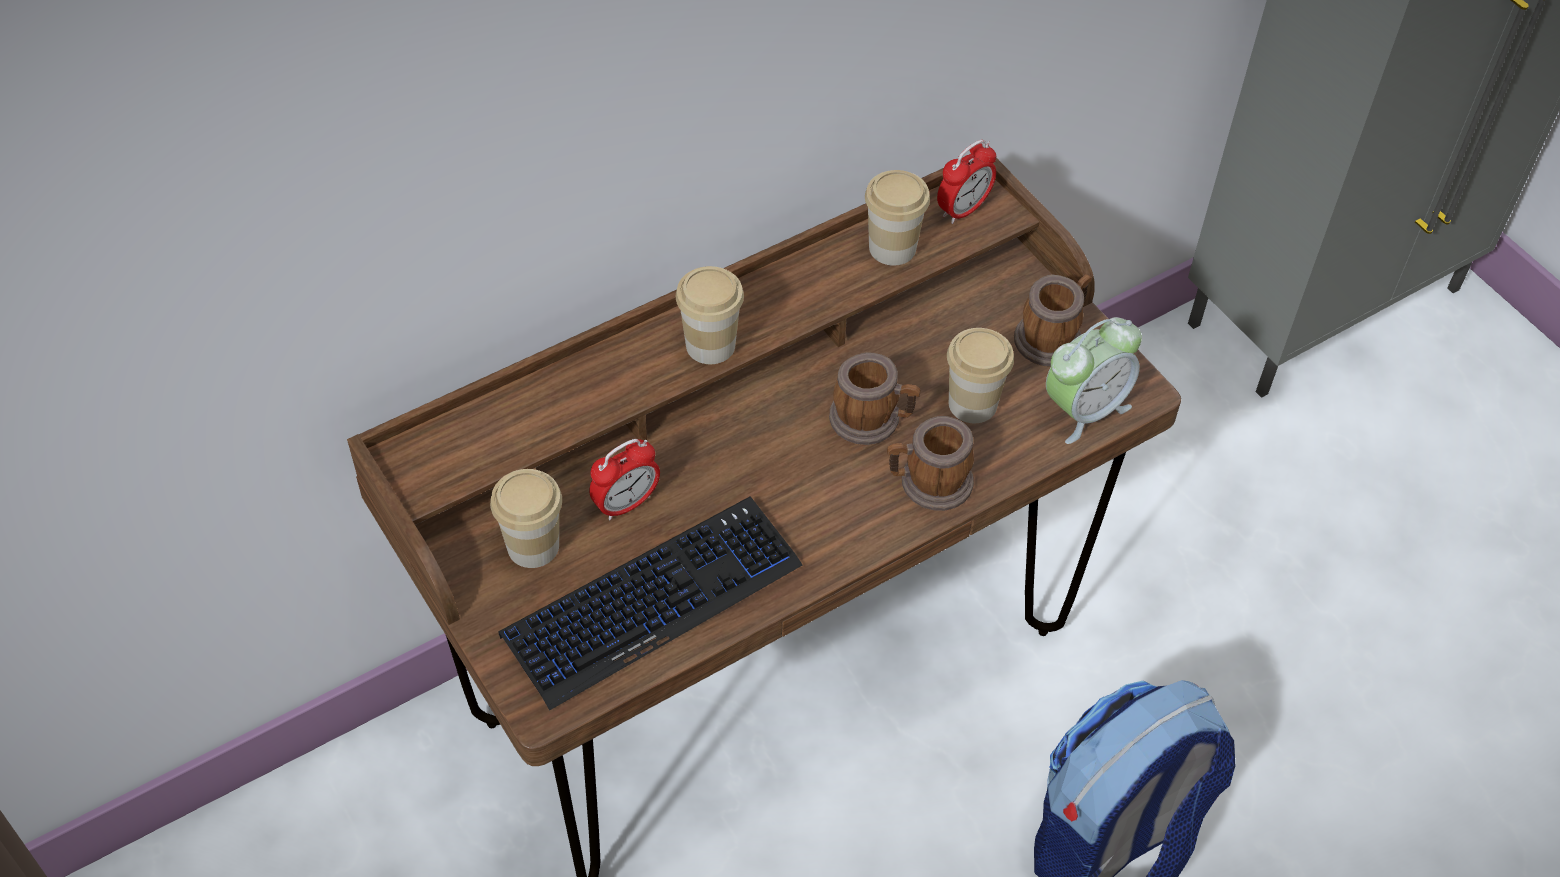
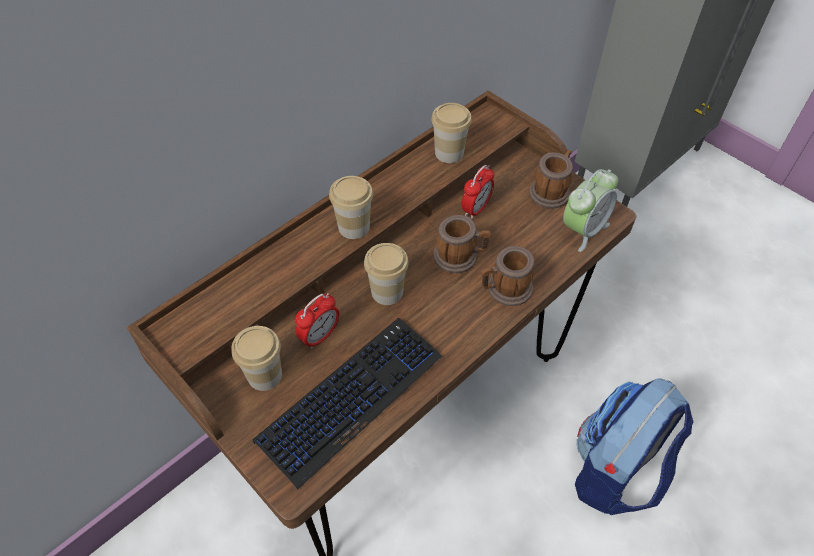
camera: 10 degrees left, 0 degrees up
(963, 209) = (484, 125): alarm clock -> alarm clock (476, 209)
(972, 404) = (517, 237): cup -> cup (387, 292)

